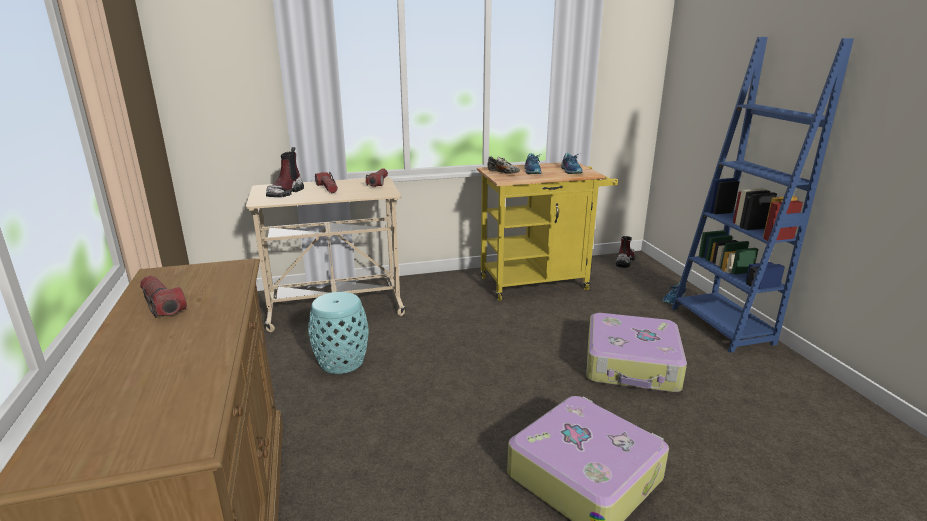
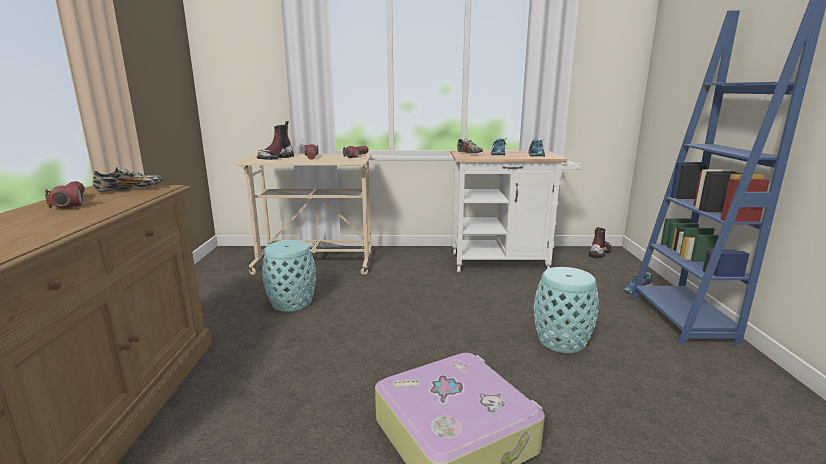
camera: 15 degrees right, 5 degrees down
(202, 274) = (130, 190): none -> shoe
(540, 282) = (505, 262): yellow cart -> white cart
(632, 365) = (561, 341): suitcase -> turquoise stool

